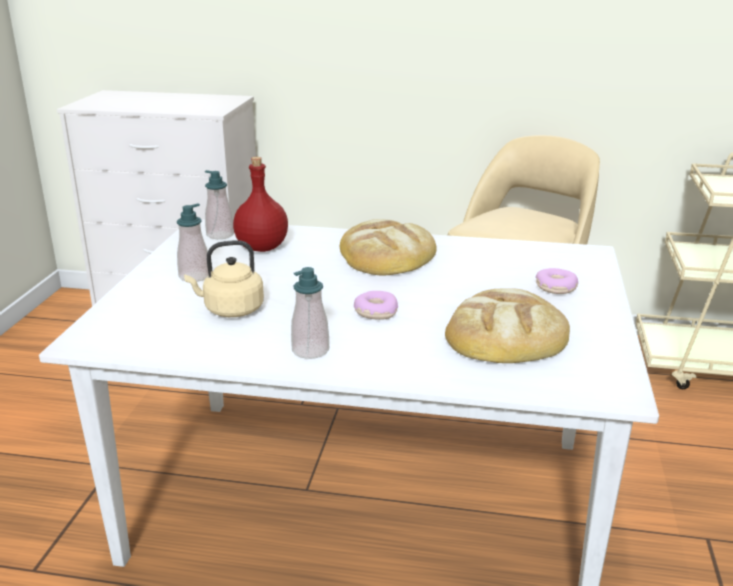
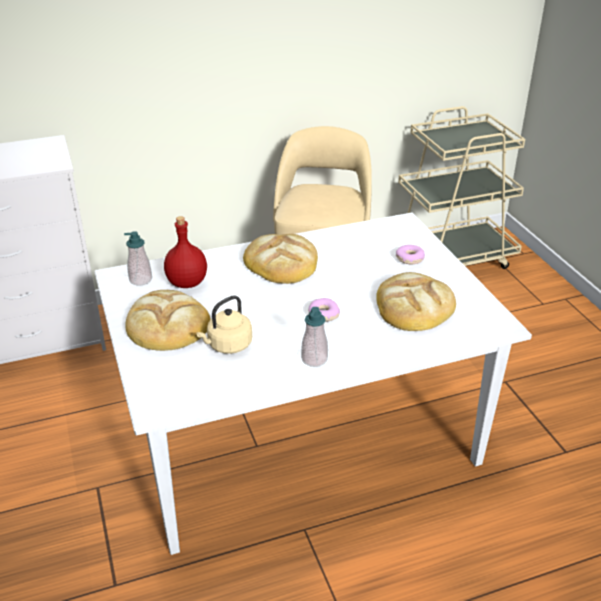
camera: 30 degrees left, 10 degrees up
(194, 276) = (167, 325): soap dispenser -> bread

